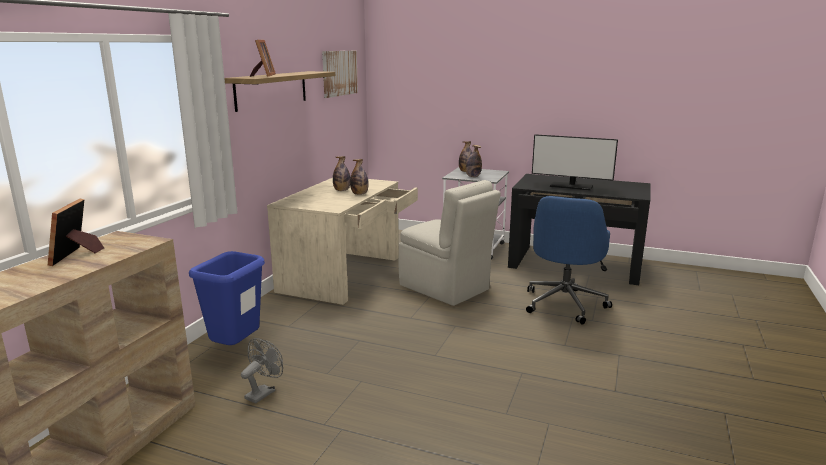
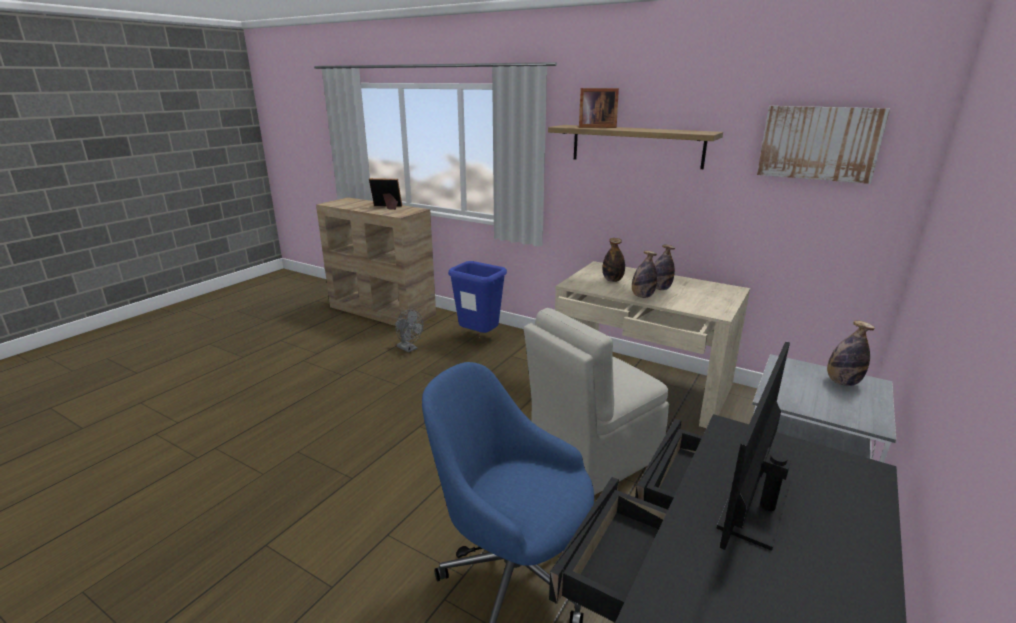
camera: 100 degrees right, 5 degrees up
(473, 176) = (793, 383): bottle -> bottle (612, 280)

